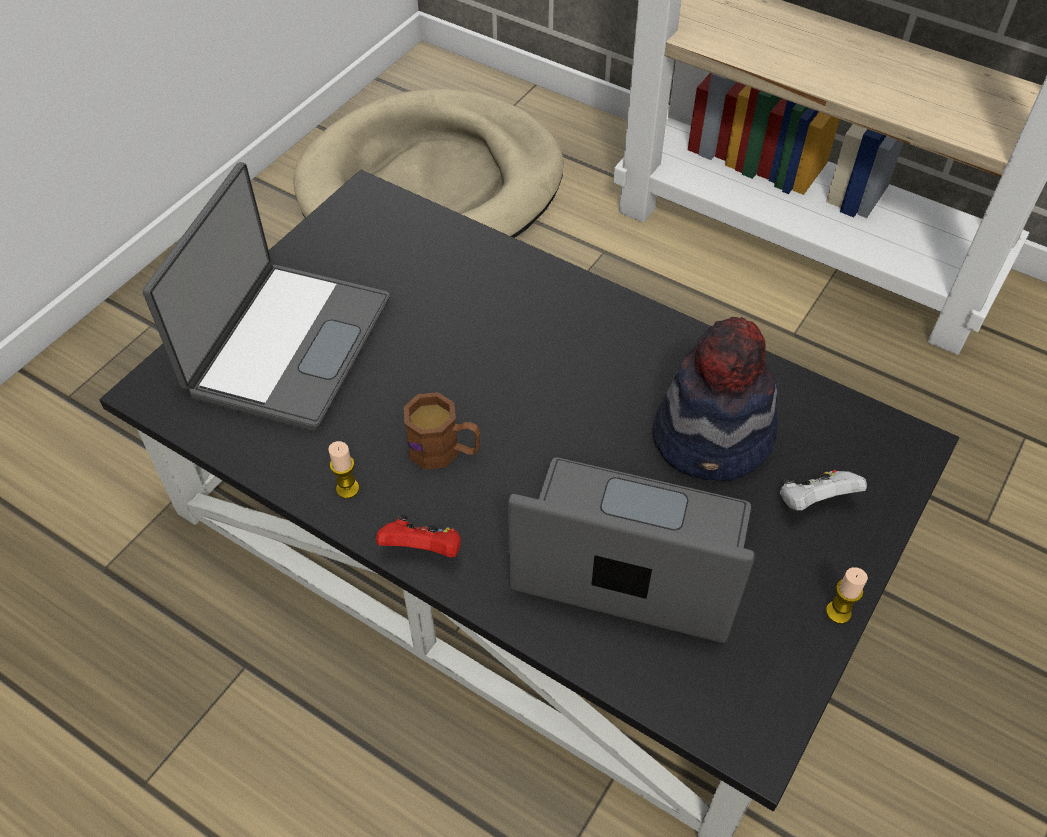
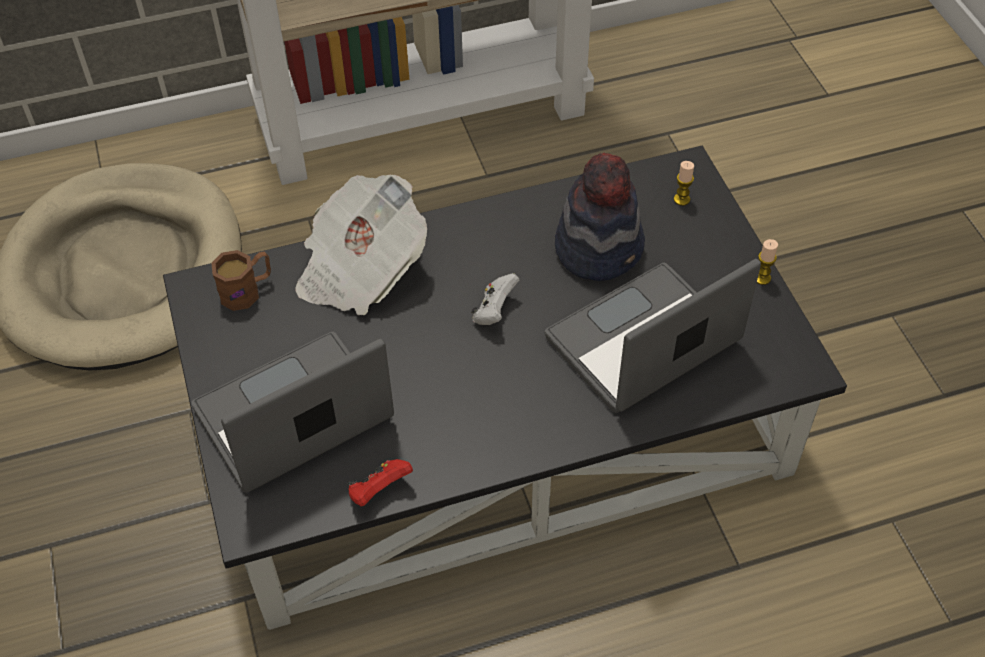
camera: 50 degrees left, 0 degrees up
(287, 345) = (295, 417): laptop -> laptop turned 90 degrees counterclockwise
(347, 489) = (458, 454): candle -> candle (681, 199)
(423, 550) = (545, 442): red game controller -> red game controller (379, 491)
(444, 451) = (479, 384): brown mug -> brown mug (247, 291)
(493, 280) = (360, 269): none -> newspaper
(814, 502) = (685, 236): white game controller -> white game controller (494, 311)

